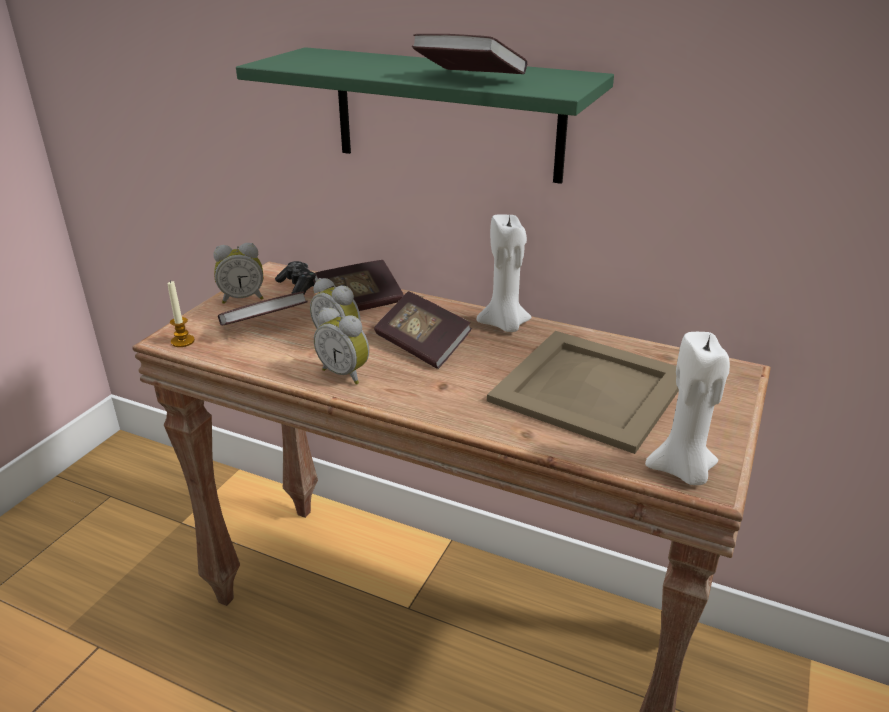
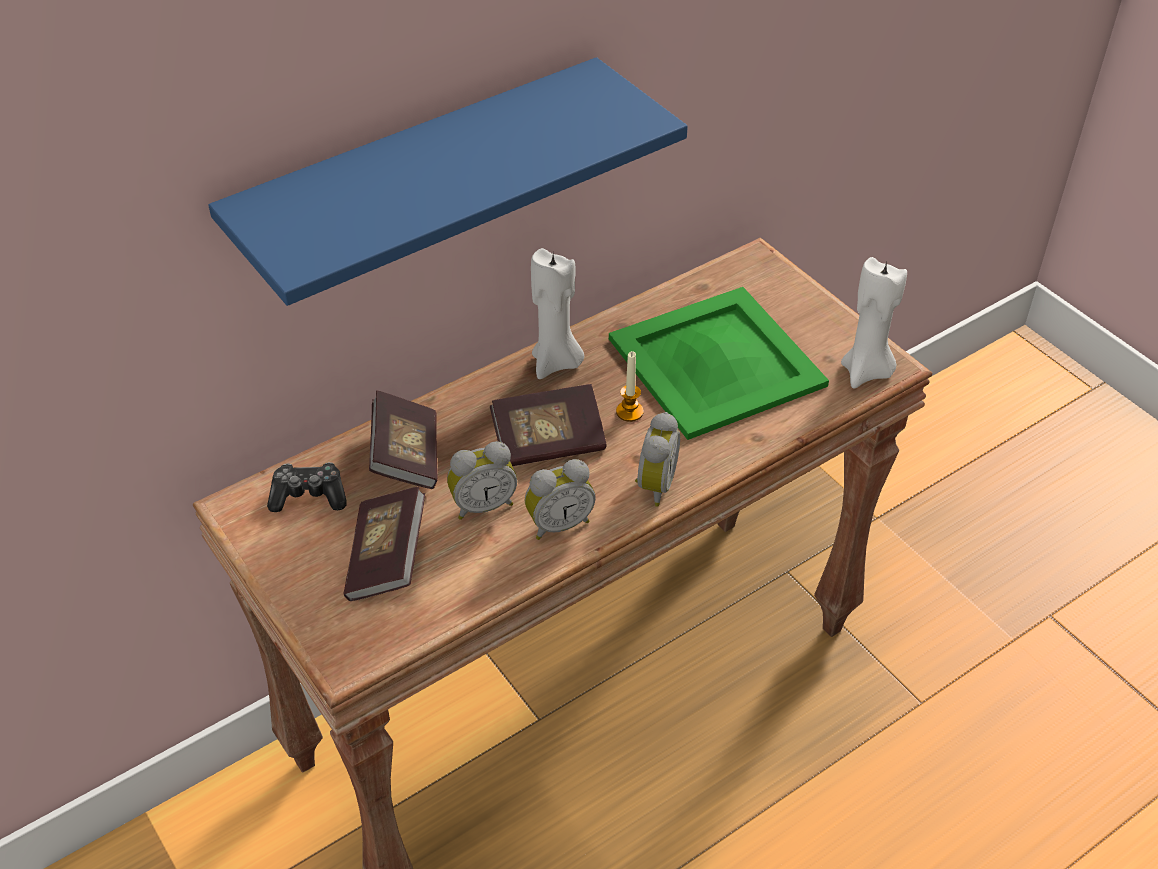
camera: 60 degrees left, 15 degrees up
(182, 341) = (365, 649): candle -> candle (629, 412)
(242, 298) = (292, 560): alarm clock -> alarm clock (653, 485)
(447, 114) = (420, 184): green shelf -> blue shelf
(468, 79) = (540, 150): book -> none
(588, 388) = (715, 363): beige tray -> green tray

